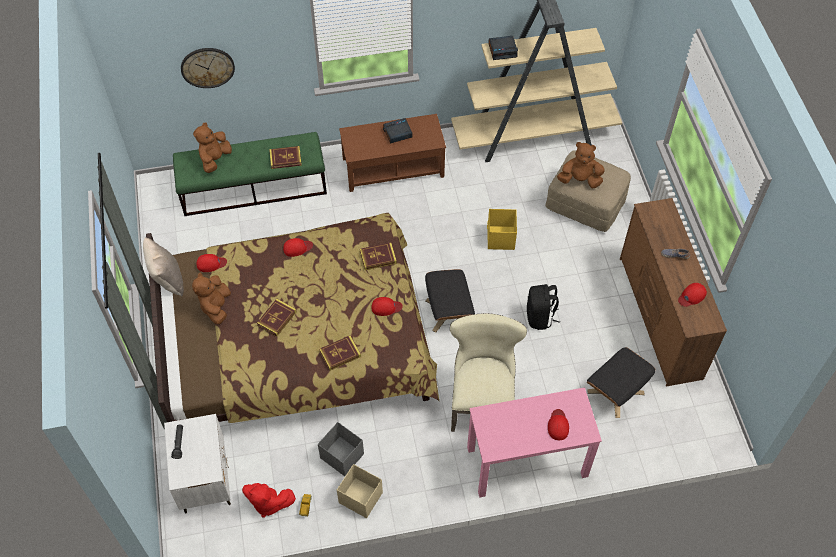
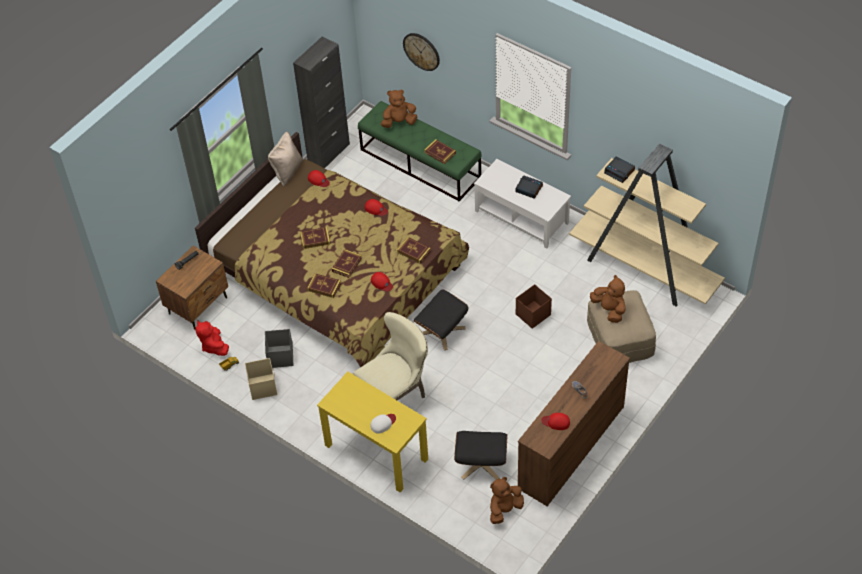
camera: 50 degrees right, 5 degrees down
(157, 241) = (328, 153): none -> black cabinet
(205, 479) = (198, 305): white nightstand -> brown nightstand
(216, 307) = (292, 206): brown plush toy -> brown plush toy (504, 509)
(335, 317) = (347, 264): none -> book
(393, 168) = (521, 217): brown coffee table -> white coffee table
(500, 238) = (532, 315): yellow storage box -> brown storage box
(526, 462) = (376, 452): pink desk -> yellow desk
(540, 317) = (494, 381): black backpack -> none
(558, 425) = (383, 423): red cap -> white cap

